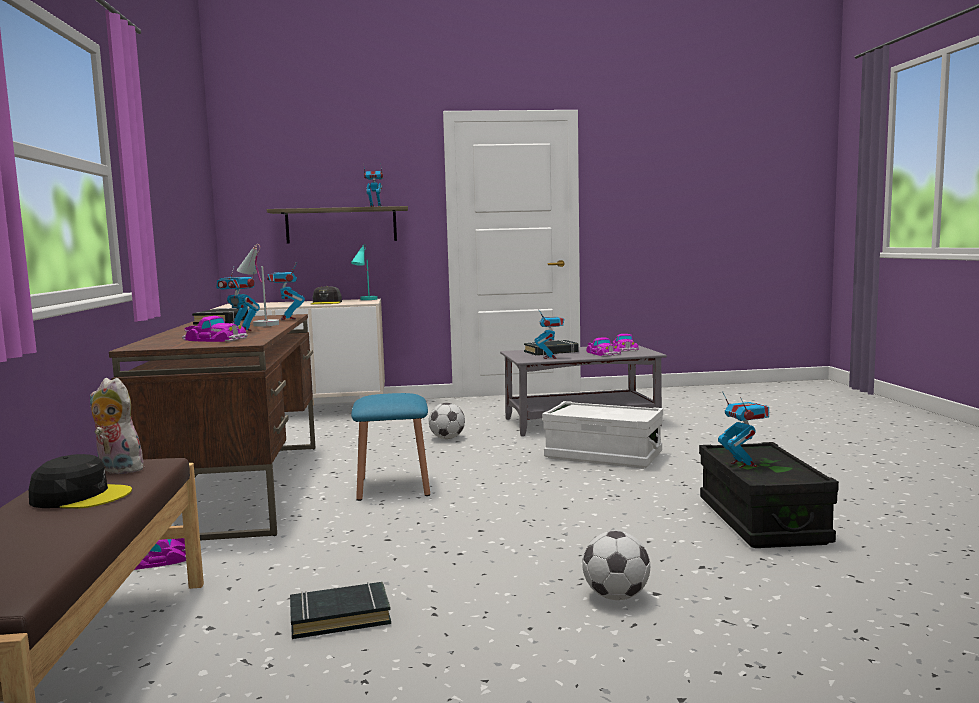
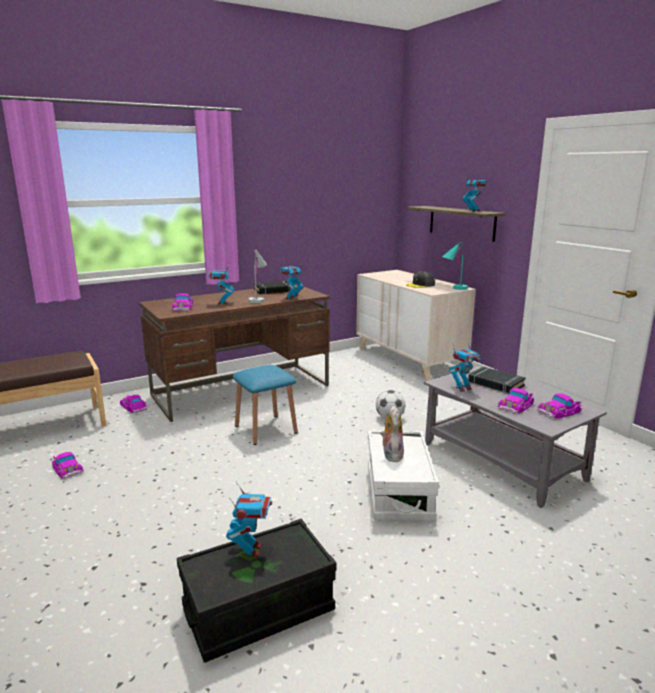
camera: 65 degrees right, 10 degrees up
(81, 496) = (26, 366): black cap -> none
(117, 470) = (67, 360): plush toy -> plush toy (391, 455)
(340, 617) = (67, 468): black book -> toy car
(616, 596) = (89, 551): football -> none
(743, 464) = (251, 550): toy robot -> toy robot turned 45 degrees counterclockwise

